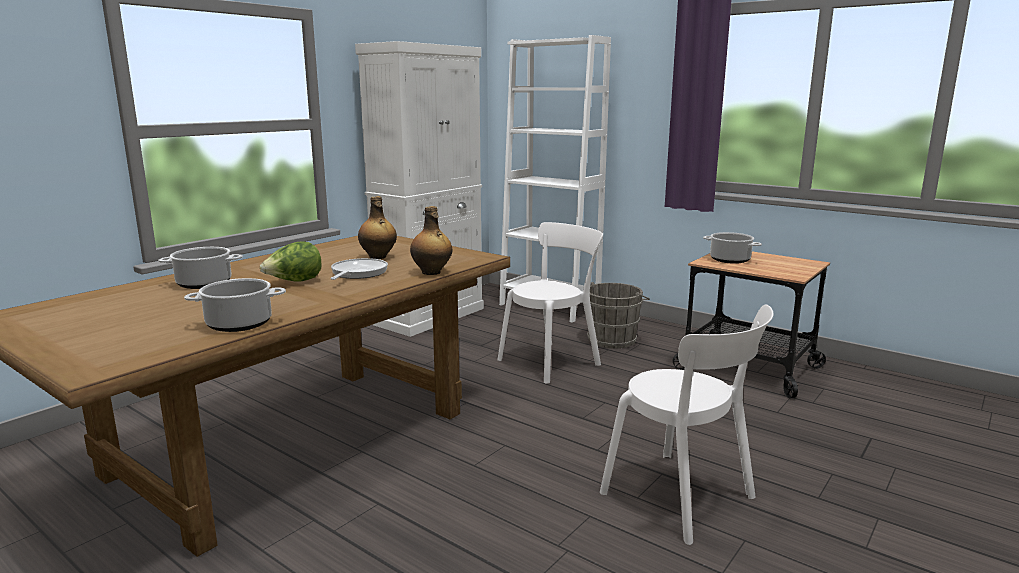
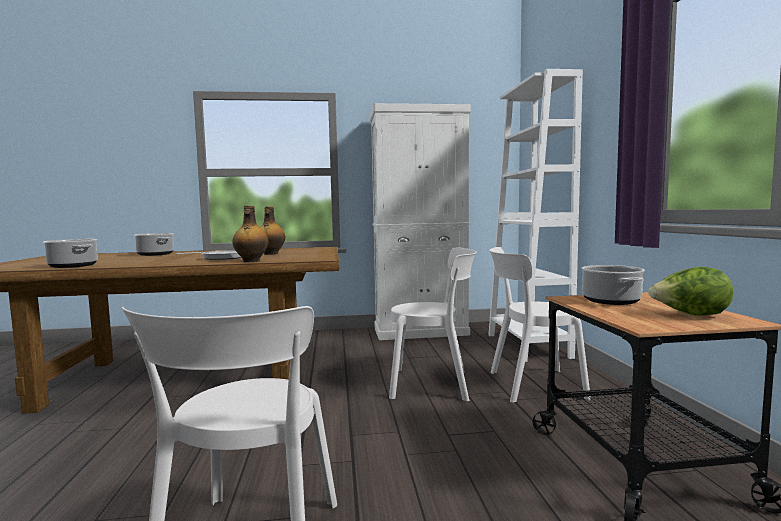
camera: 45 degrees right, 10 degrees down
(294, 282) = (180, 257): lettuce -> lettuce (690, 315)
(613, 339) = (531, 385): grey bucket -> white chair

